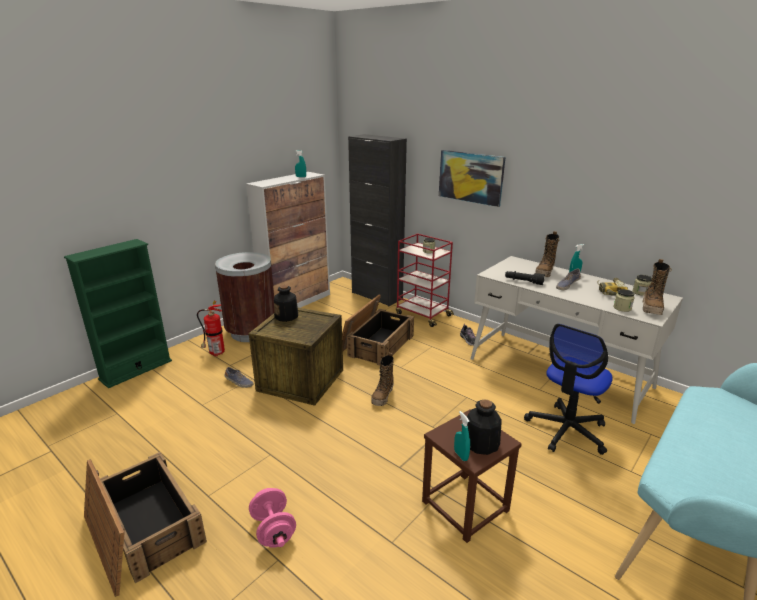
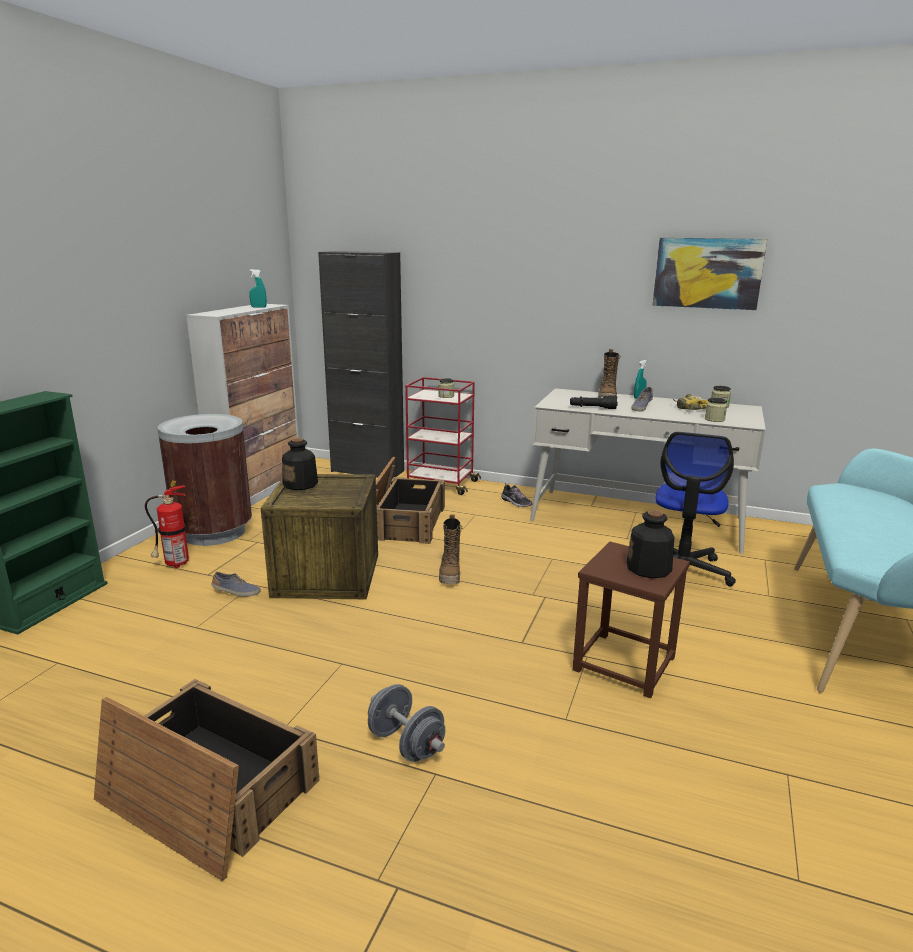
camera: 20 degrees left, 5 degrees down
(273, 530) = (406, 744): pink dumbbell -> grey dumbbell
(461, 455) = (636, 583): turquoise spray bottle -> none
(471, 177) = (493, 295): picture -> picture (707, 273)
(651, 308) = (742, 416): boot -> none

